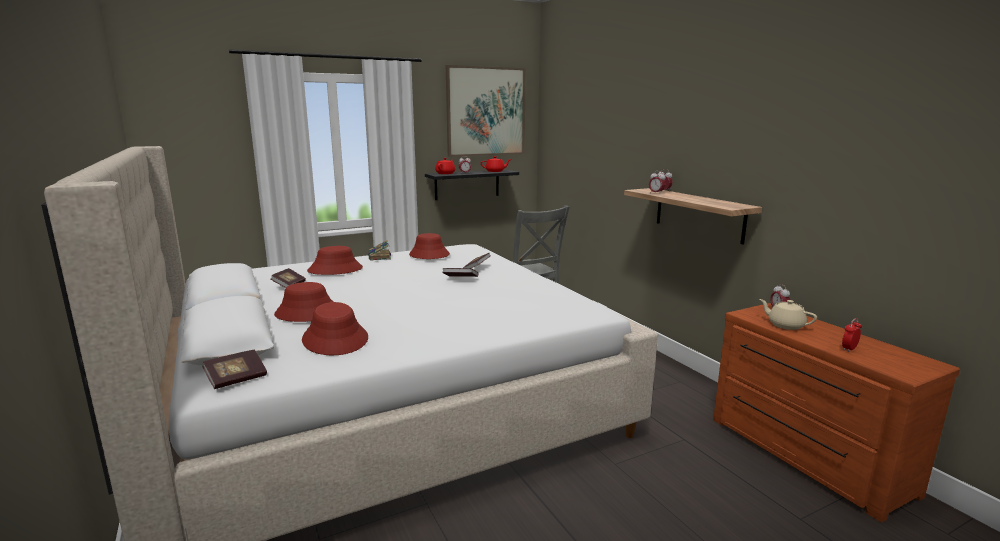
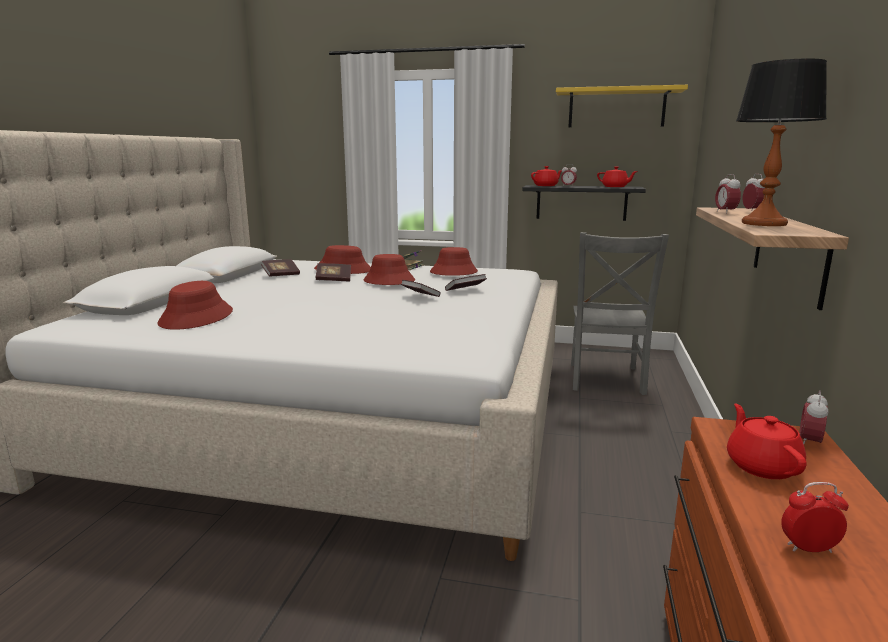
camera: 40 degrees right, 0 degrees up
(236, 379) = (77, 325): book -> book (334, 280)
(307, 313) = (234, 296): red hat -> red hat (389, 281)
(486, 111) = (616, 108): picture -> yellow shelf
(704, 201) = (763, 223): none -> table lamp
(785, 325) = (762, 466): beige teapot -> red teapot

